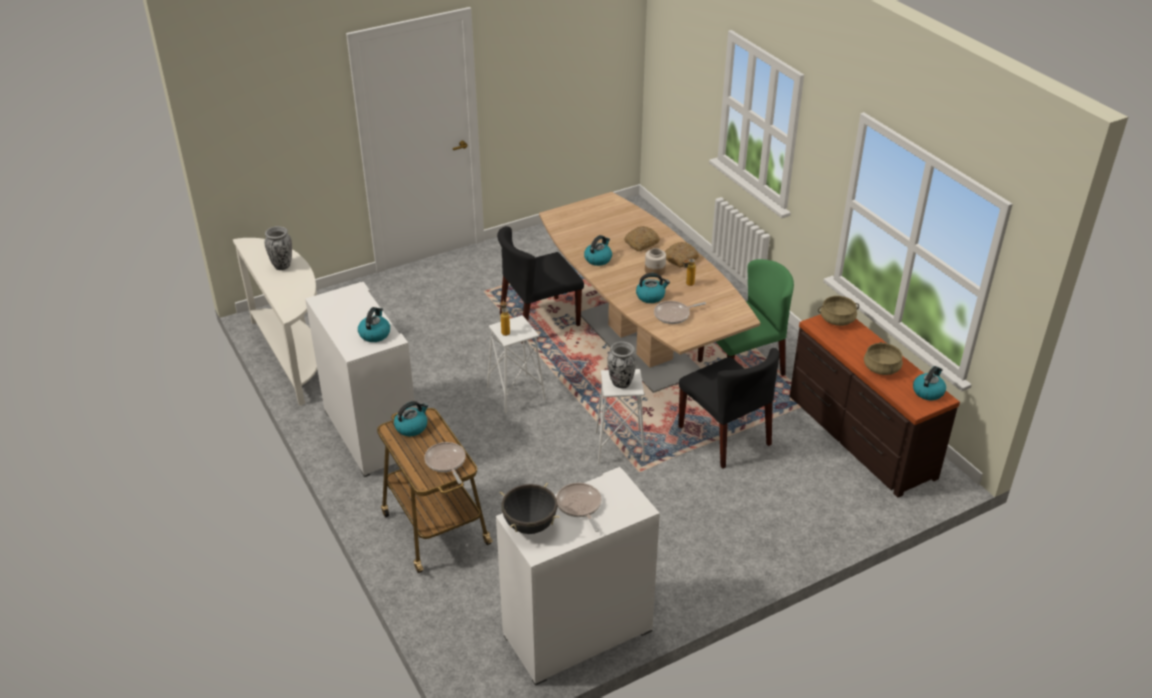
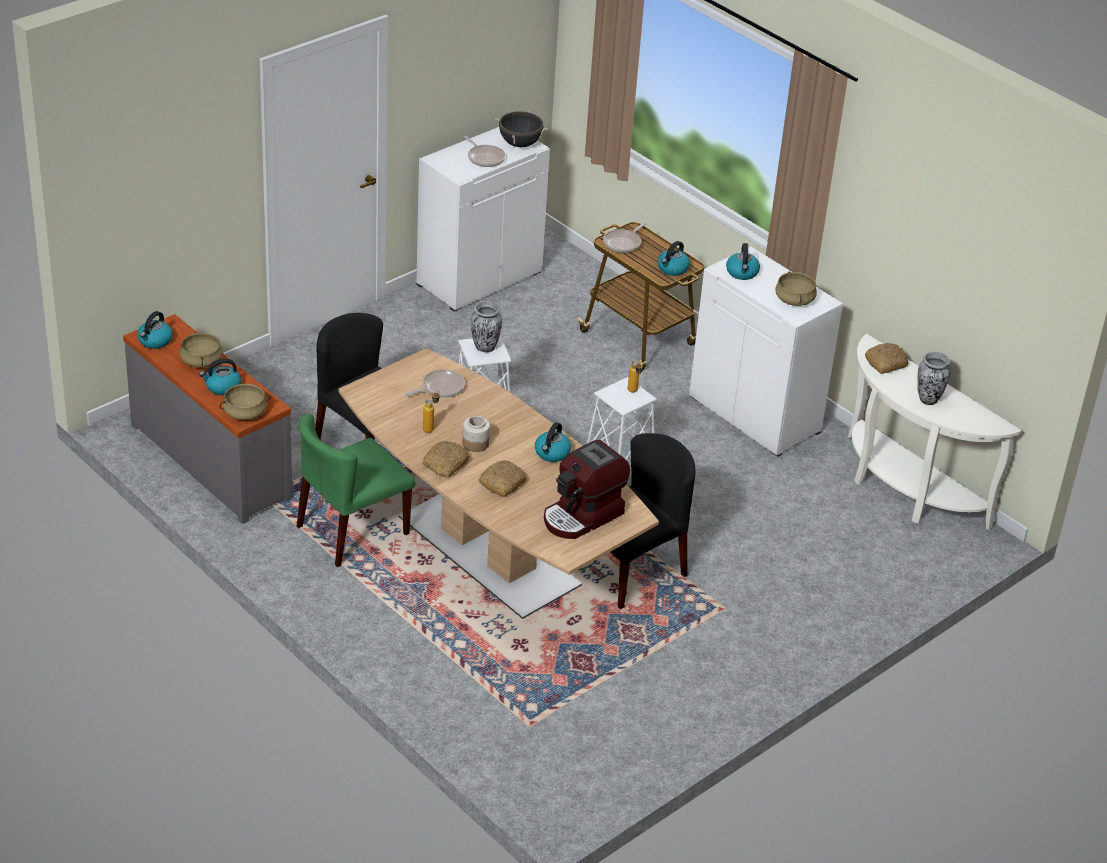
camera: 165 degrees right, 0 degrees up
(290, 296) = (886, 363): none -> bread
(346, 304) = (794, 300): none -> beige cooking pot
(446, 462) = (623, 243): frying pan -> frying pan turned 75 degrees clockwise
(591, 219) = (583, 516): none -> coffee machine
(651, 296) = (472, 408): kettle -> kettle (222, 387)
(859, 437) = (212, 461): brown dresser -> grey dresser

